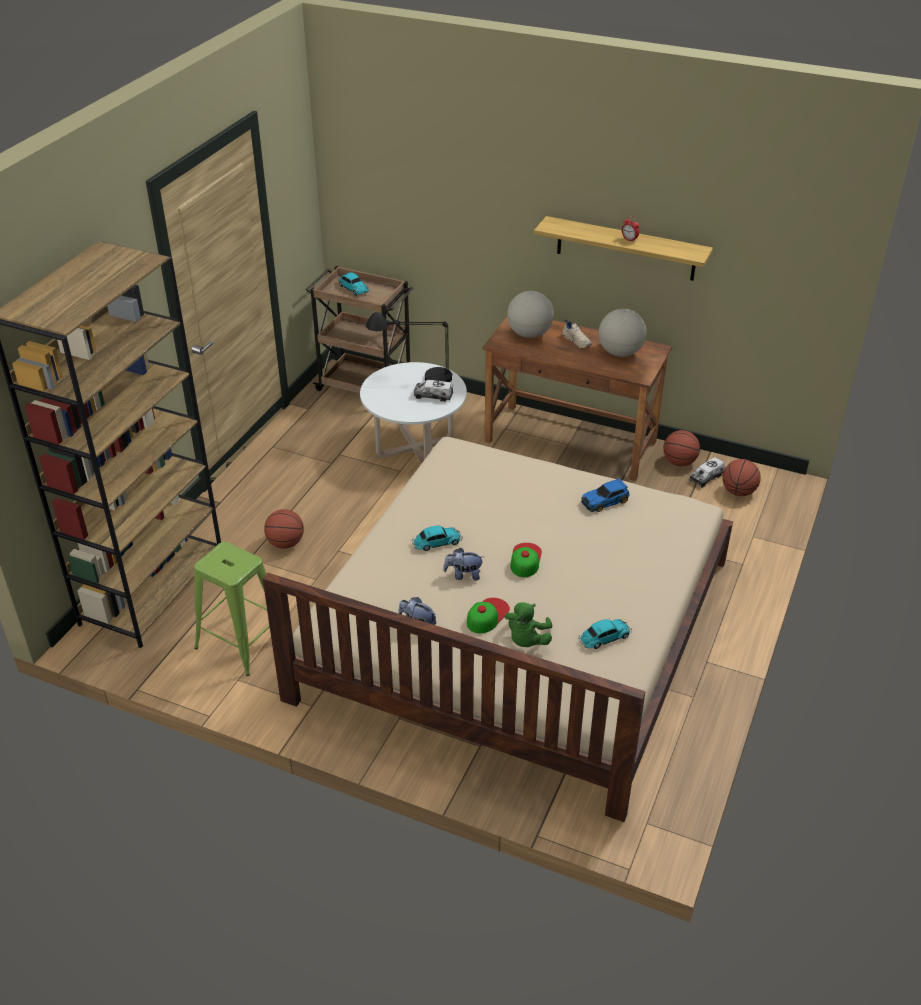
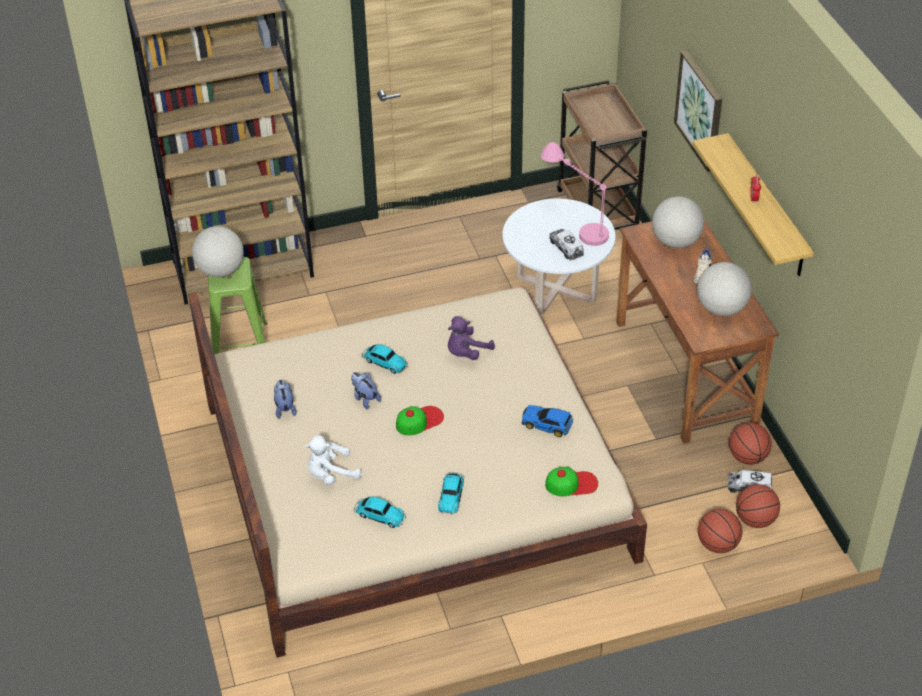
camera: 50 degrees right, 5 degrees up
(217, 565) = (220, 270): none -> globe
(285, 543) = (361, 298): basketball -> basketball (717, 544)
(352, 288) = (603, 110): toy car -> toy car (451, 495)
(413, 378) = (575, 223): black table lamp -> pink table lamp
(480, 497) = (466, 353): none -> purple plush toy
(487, 615) = (335, 437): cap -> cap (571, 484)
(491, 220) = (700, 110): none -> picture
(527, 640) = (330, 474): green plush toy -> white plush toy

